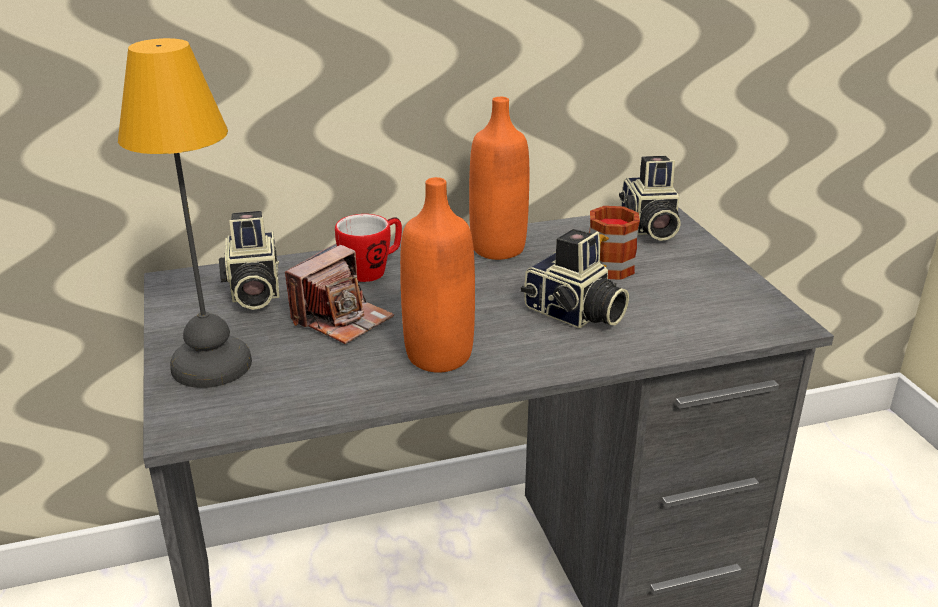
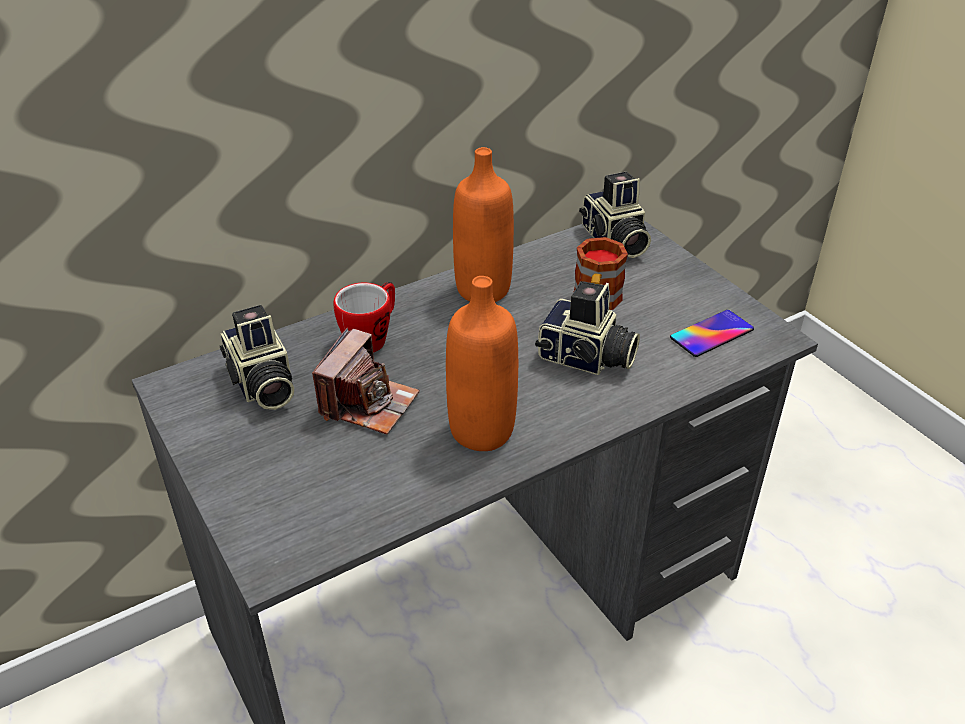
camera: 15 degrees left, 10 degrees up
(213, 363) = (264, 482): table lamp -> none
(717, 312) = (711, 334): none -> phone

